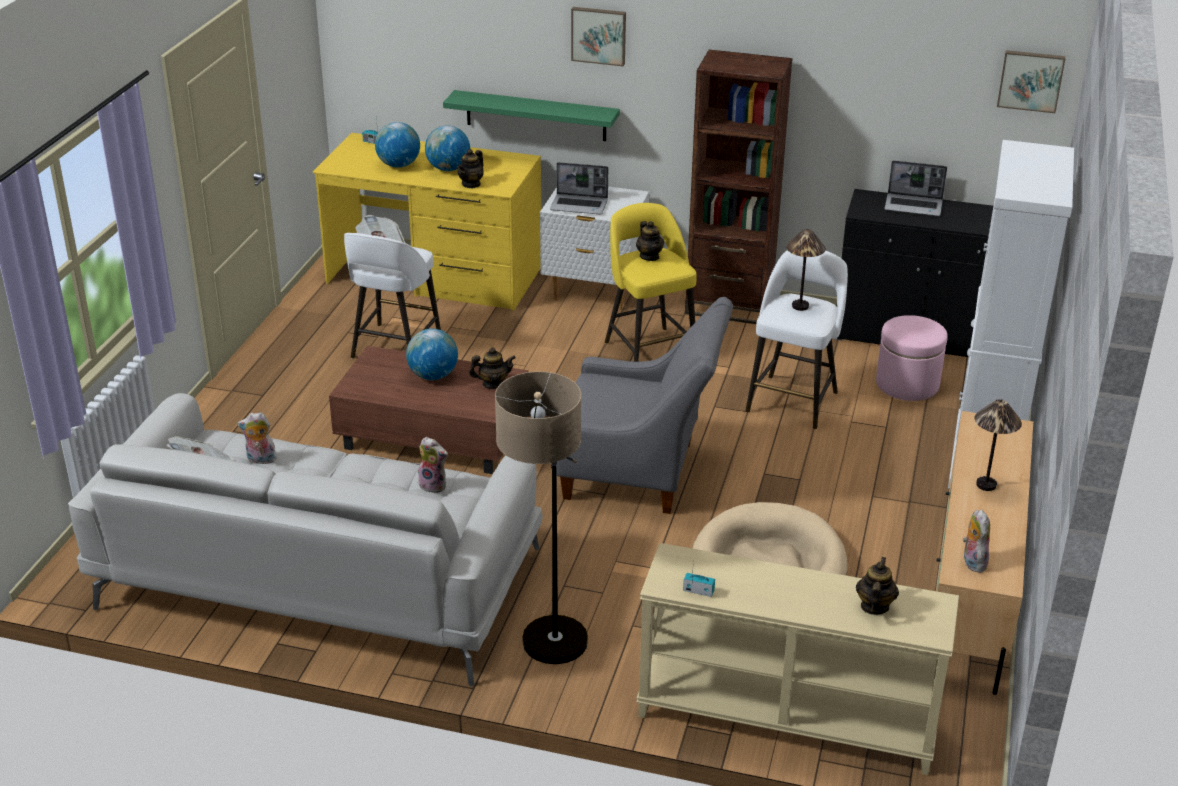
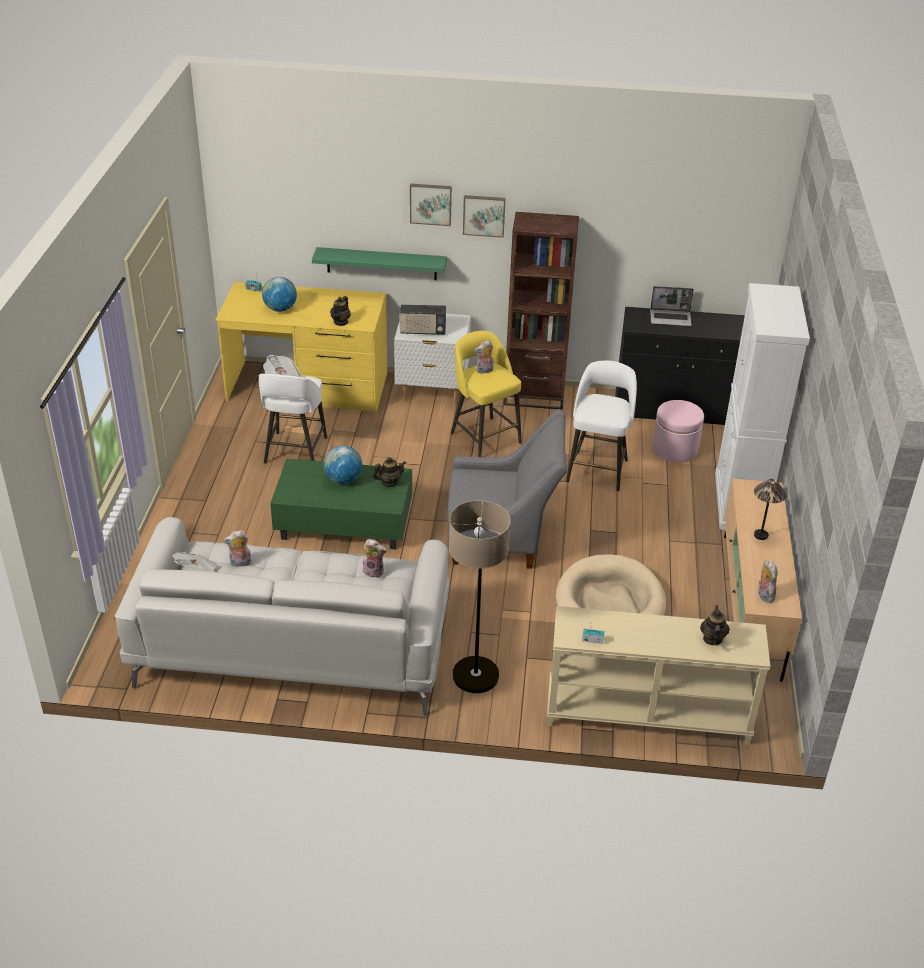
camera: 10 degrees left, 5 degrees up
(431, 436) = (343, 522): brown coffee table -> green coffee table
(448, 169) = (319, 309): globe -> none
(580, 205) = (422, 331): laptop -> radio
(649, 256) = (484, 371): teapot -> plush toy
(800, 306) = (603, 404): table lamp -> none
(1030, 80) = (752, 225): picture -> picture (484, 215)

